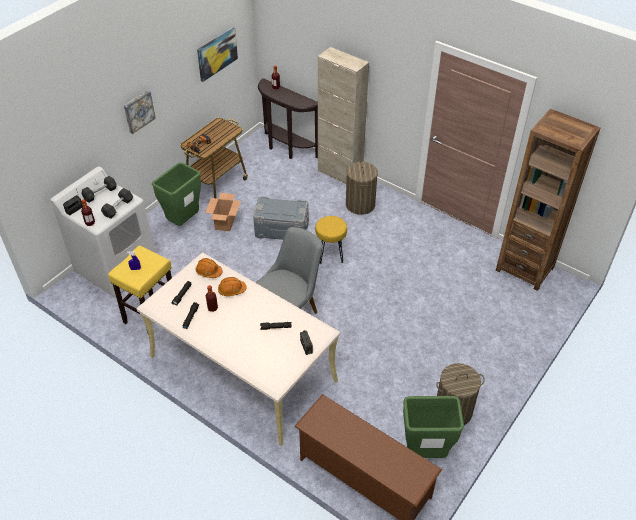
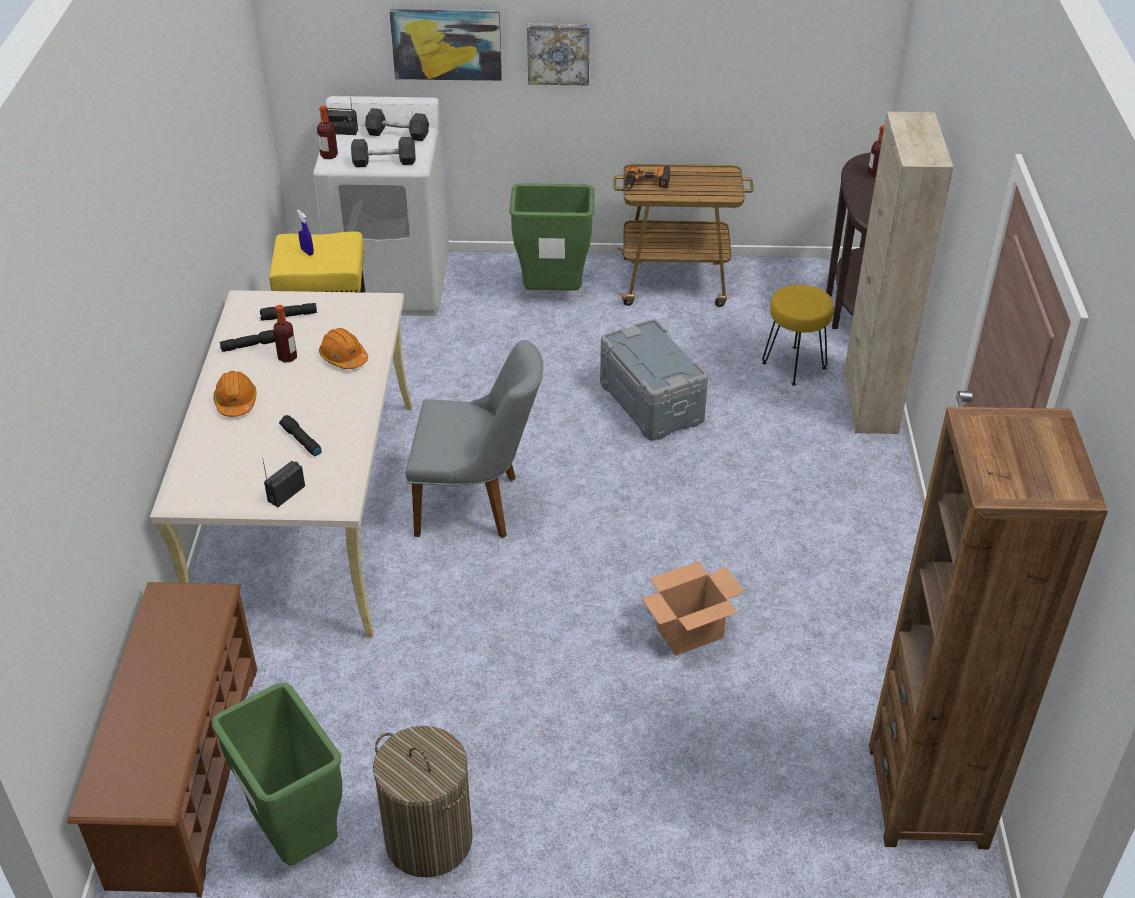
camera: 55 degrees right, 5 degrees down
(208, 271) = (362, 317): orange hard hat -> orange hard hat (236, 402)
(217, 54) = (783, 43): picture -> picture (446, 44)
(225, 223) = (596, 336): cardboard box -> cardboard box (689, 633)
(331, 254) = (656, 488): yellow stool -> yellow stool (795, 365)
(360, 205) = (822, 465): laundry basket -> none

